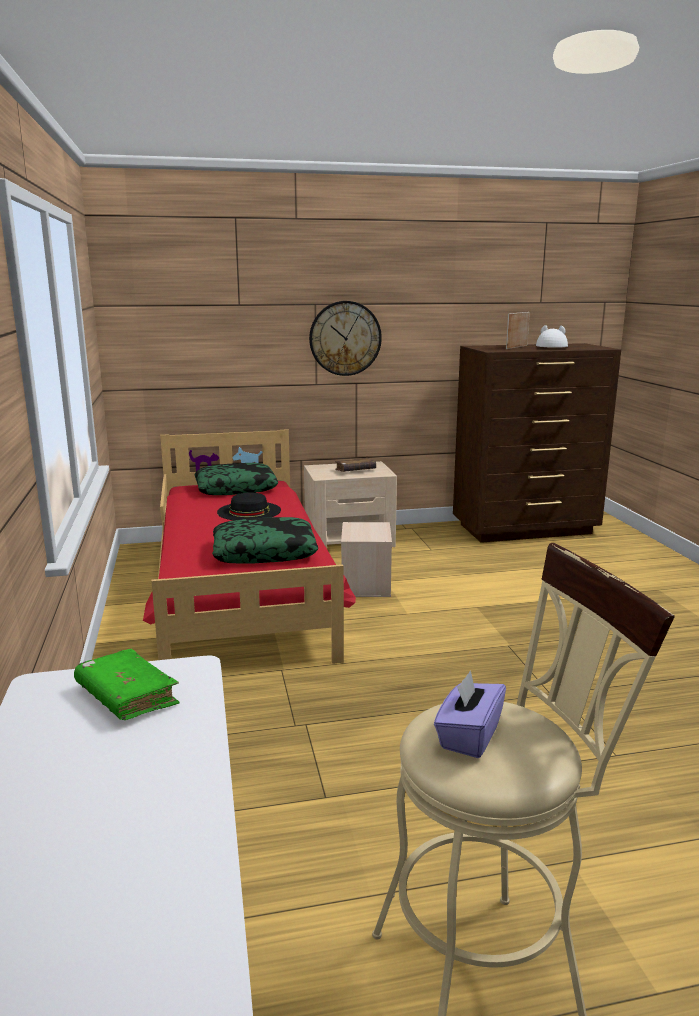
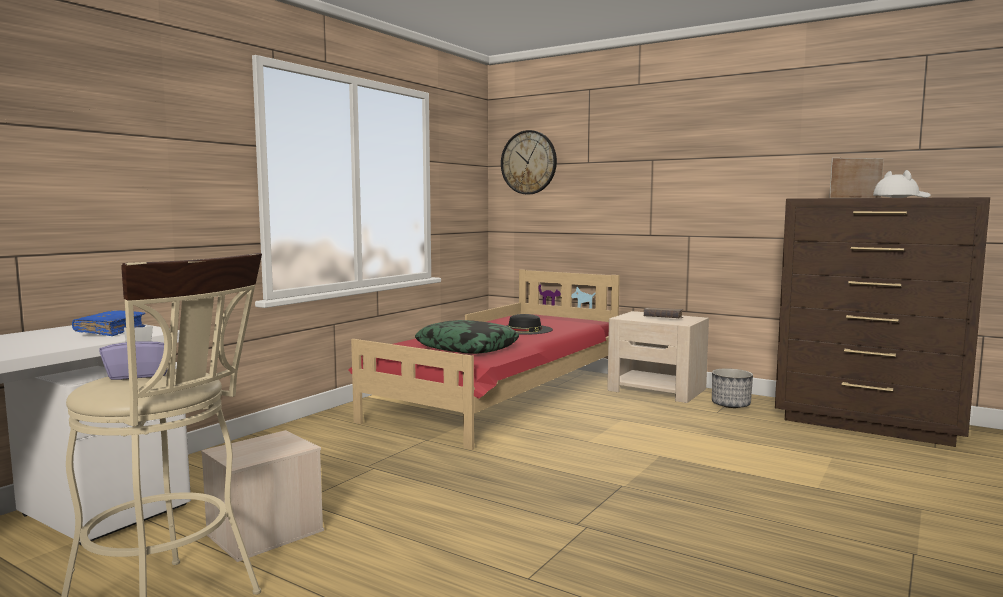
camera: 45 degrees right, 10 degrees down
(127, 696) = (111, 331): green book -> blue book
(236, 488) = (557, 319): pillow -> none
(345, 338) = (678, 191): wall clock -> wall clock (528, 162)
(366, 585) = (599, 417): beige storage box -> beige storage box (264, 533)
(426, 539) = (731, 405): none -> planter

